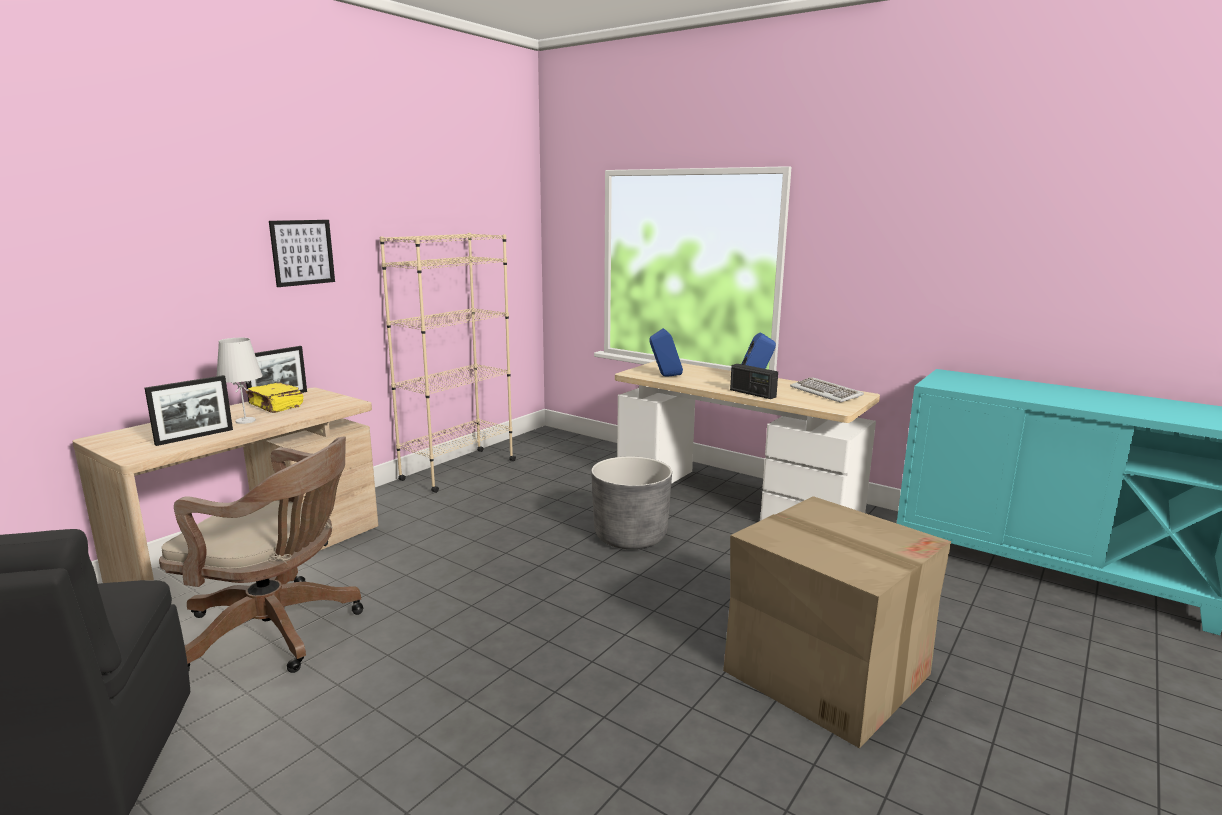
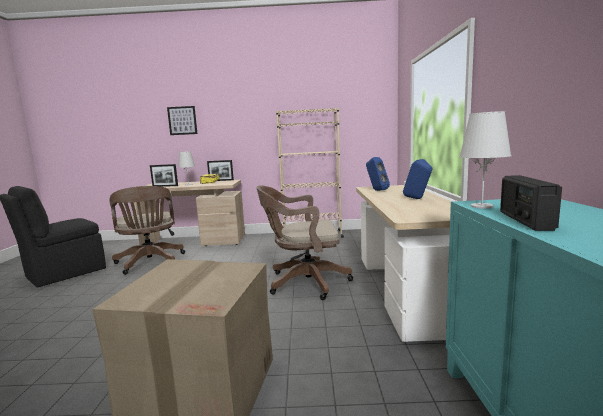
camera: 55 degrees right, 5 degrees down
(302, 252) = (240, 120): picture -> picture (182, 120)
(630, 536) = (304, 282): grey planter -> brown office chair
(752, 393) = (387, 203): radio -> radio (525, 220)
(826, 393) = (442, 210): keyboard -> none
(950, 387) = (482, 206): none -> white table lamp

